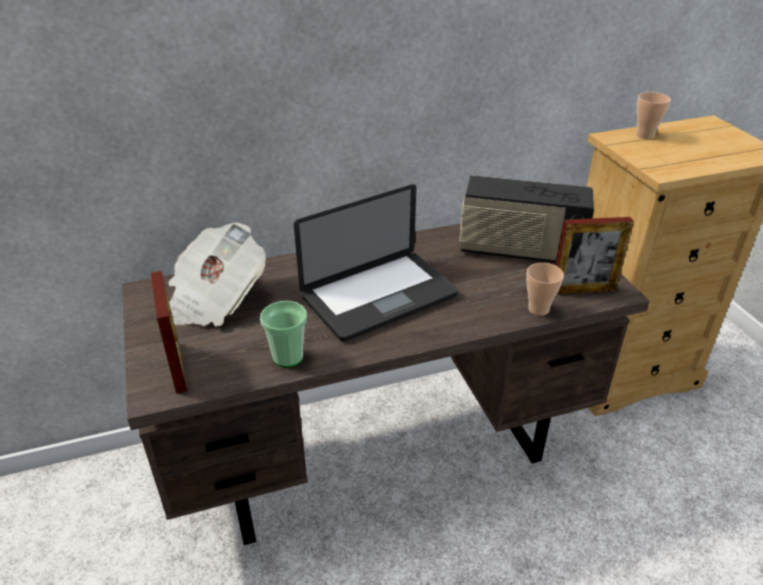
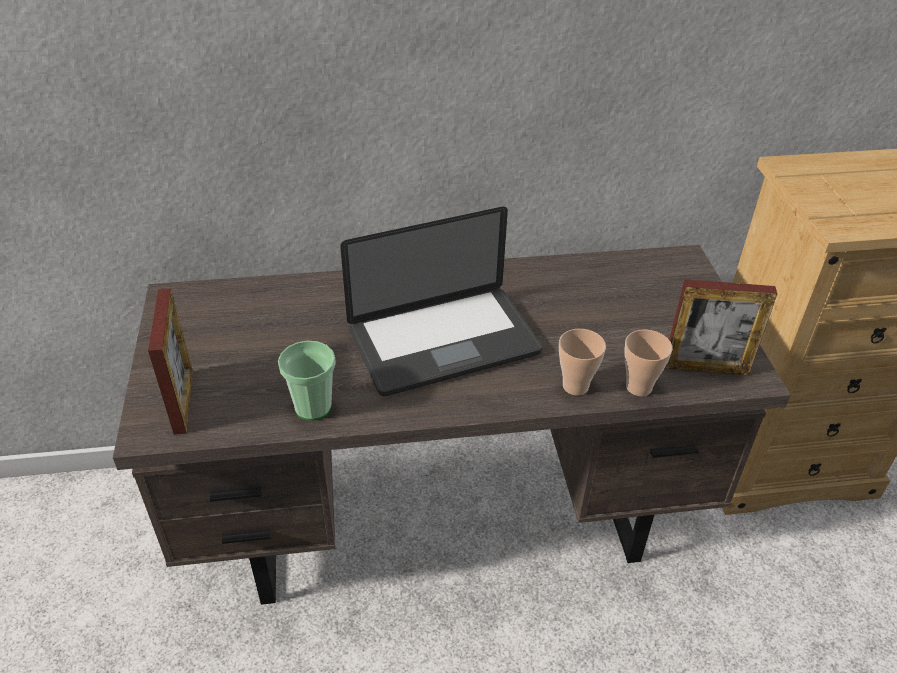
camera: 10 degrees right, 5 degrees up
(215, 299) = (248, 319): newspaper -> none
(519, 251) = (639, 303): radio -> none
(645, 135) = (836, 167): cup -> cup (575, 386)

